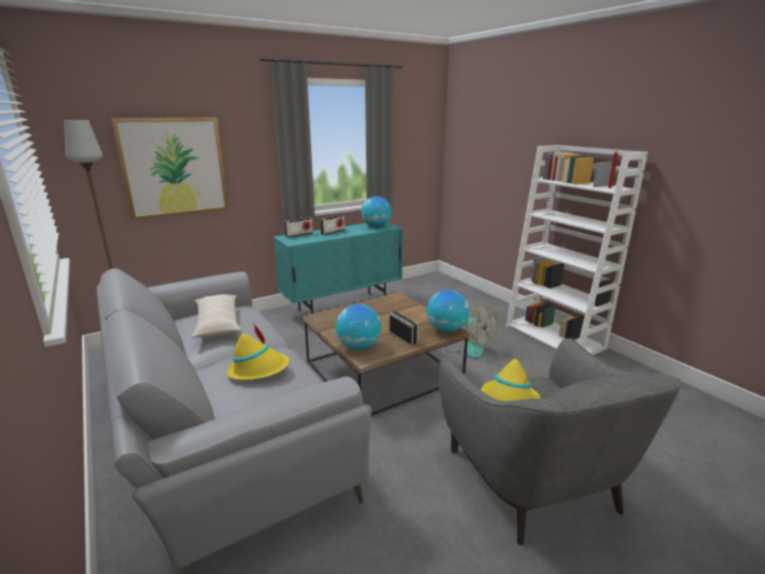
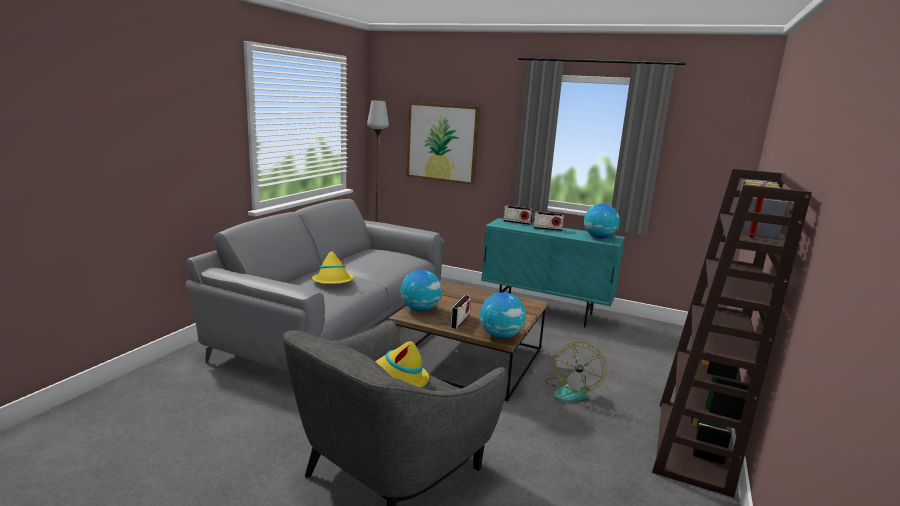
camera: 55 degrees right, 5 degrees down
(217, 323) = (378, 257): beige pillow -> none
(555, 337) = (693, 446): white bookcase -> brown bookcase

